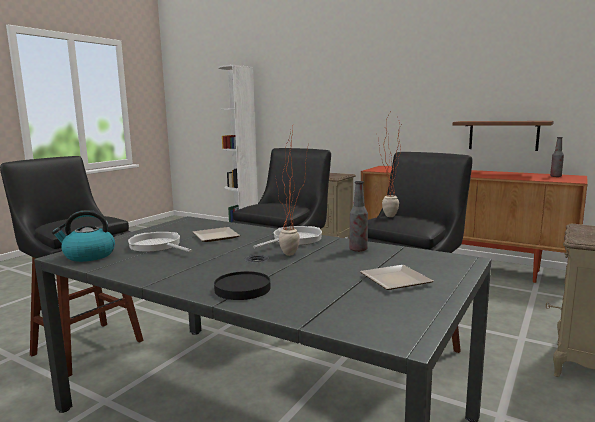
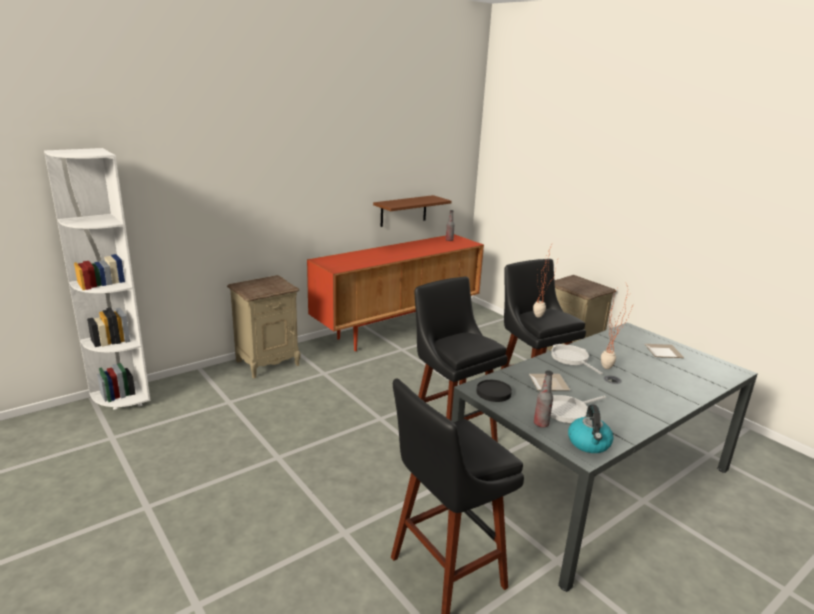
camera: 70 degrees left, 10 degrees up
(242, 288) = (674, 393): black plate -> black plate (493, 392)
(358, 249) = (601, 346): bottle -> bottle (541, 424)

